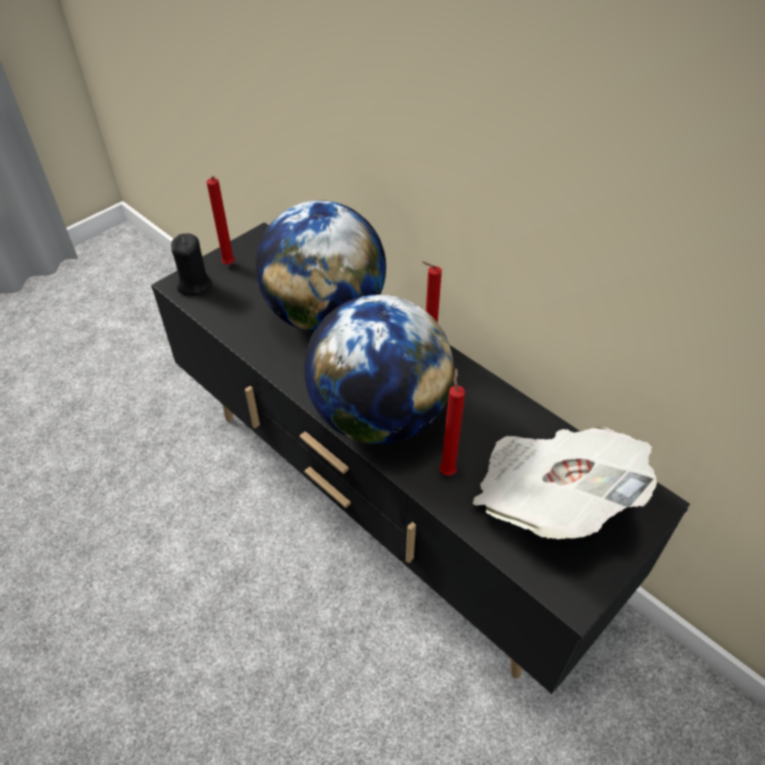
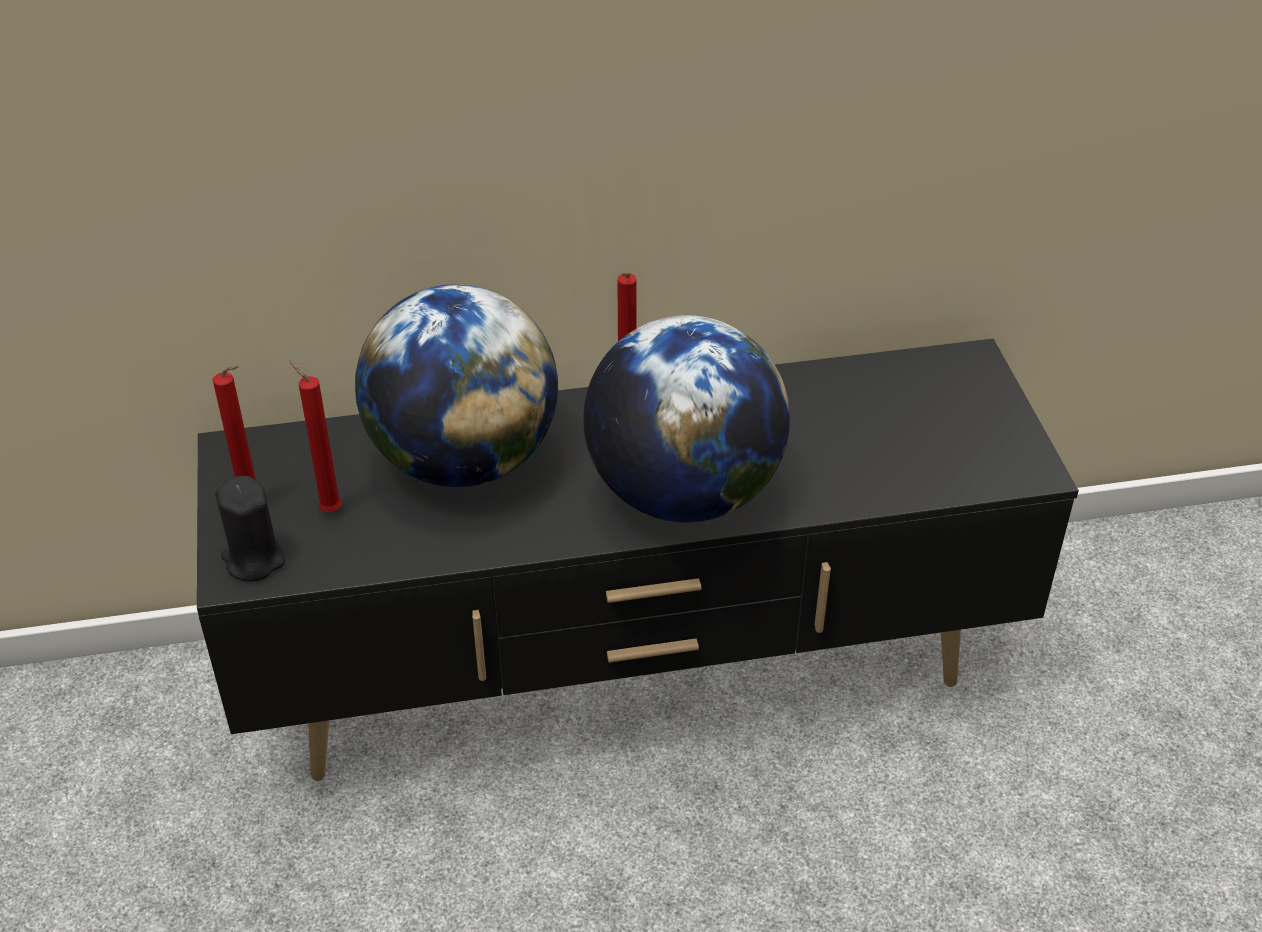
camera: 55 degrees left, 5 degrees down
(447, 470) = (811, 477): red candle -> red candle (328, 509)
(549, 498) = (910, 424): newspaper -> none

